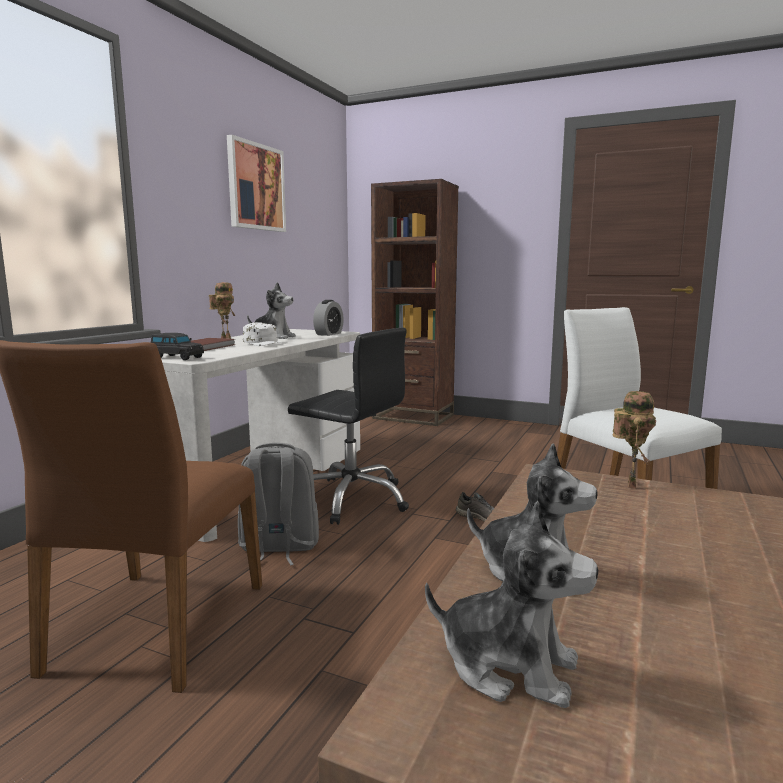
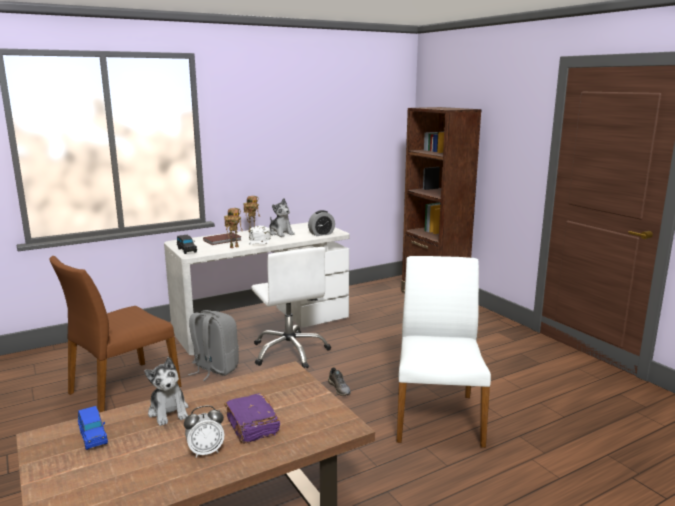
camera: 35 degrees right, 5 degrees up
(256, 187) = (306, 120): picture -> none
(352, 499) = (290, 352): black office chair -> white office chair
(509, 666) = (93, 436): plush toy -> blue toy car
(629, 483) = (313, 390): toy robot -> toy robot (234, 247)
(684, 543) = (252, 427): none -> purple book
(725, 598) = (206, 451): none -> alarm clock

